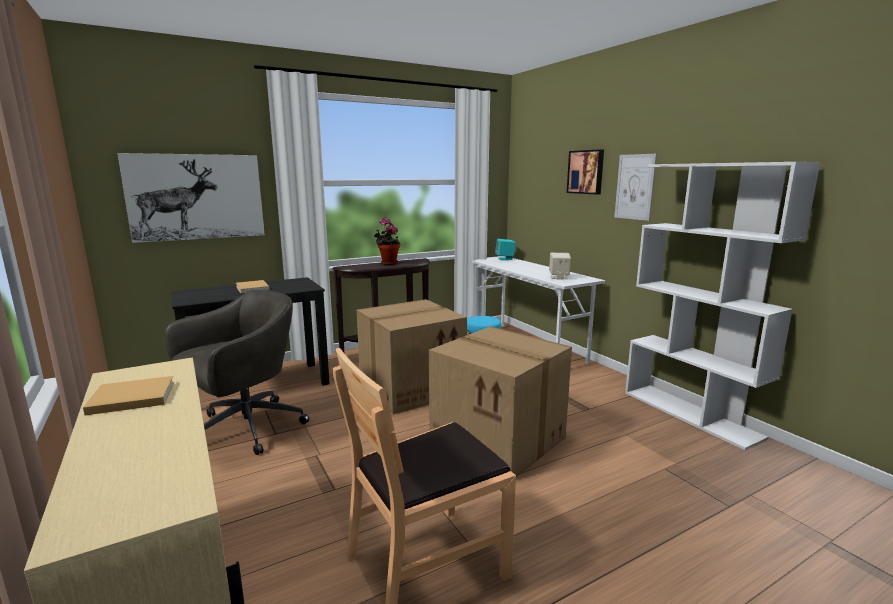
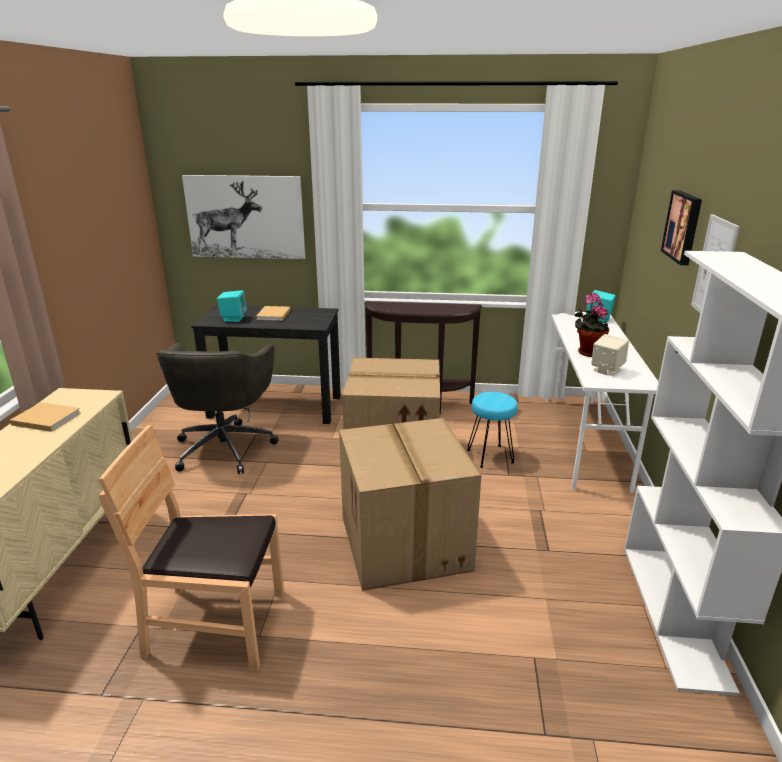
camera: 35 degrees right, 10 degrees up
(213, 296) = (233, 318): none -> turquoise speaker
(244, 429) = (225, 447): grey office chair -> grey office chair turned 105 degrees clockwise
(388, 263) = (424, 306): potted plant -> potted plant (587, 352)

